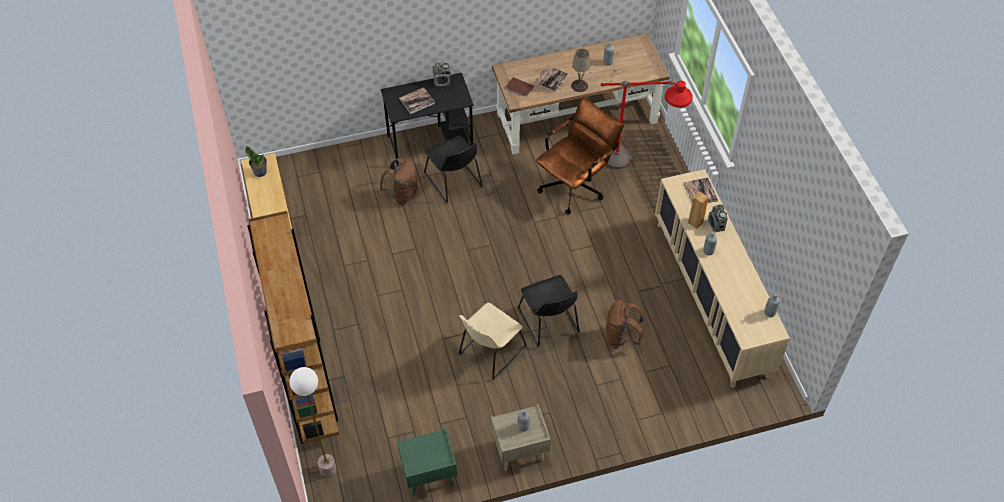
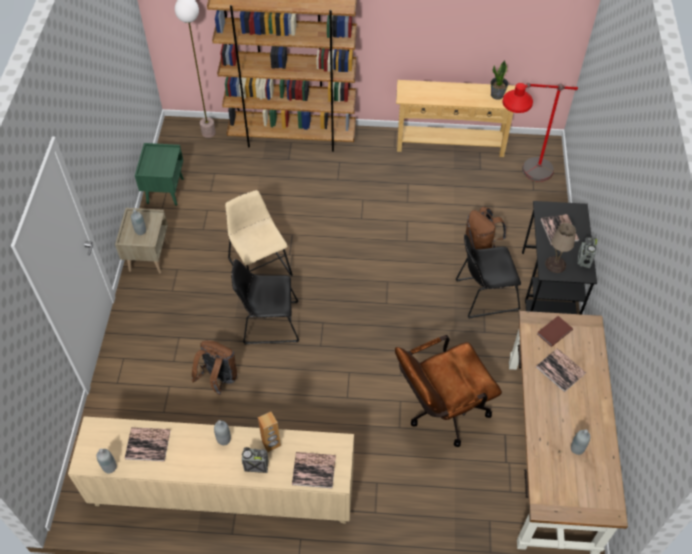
camera: 110 degrees right, 0 degrees up
(576, 185) = (441, 411): brown office chair -> brown office chair turned 90 degrees clockwise
(580, 85) = (540, 399): beige table lamp -> beige table lamp (555, 265)
(635, 166) = (449, 489): red floor lamp -> red floor lamp (521, 180)
(739, 296) = (148, 444): none -> book

